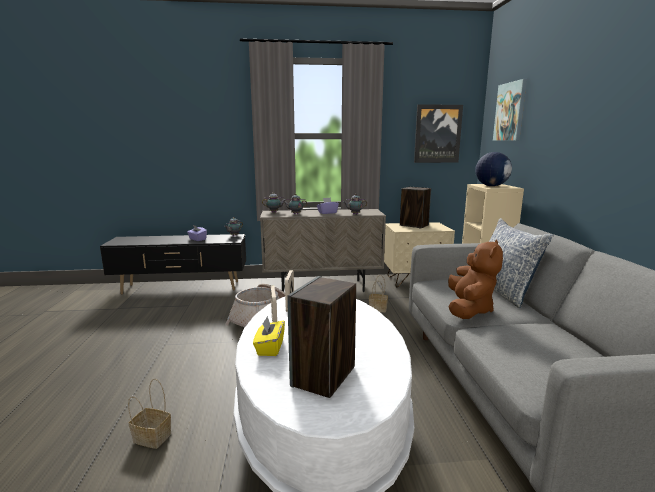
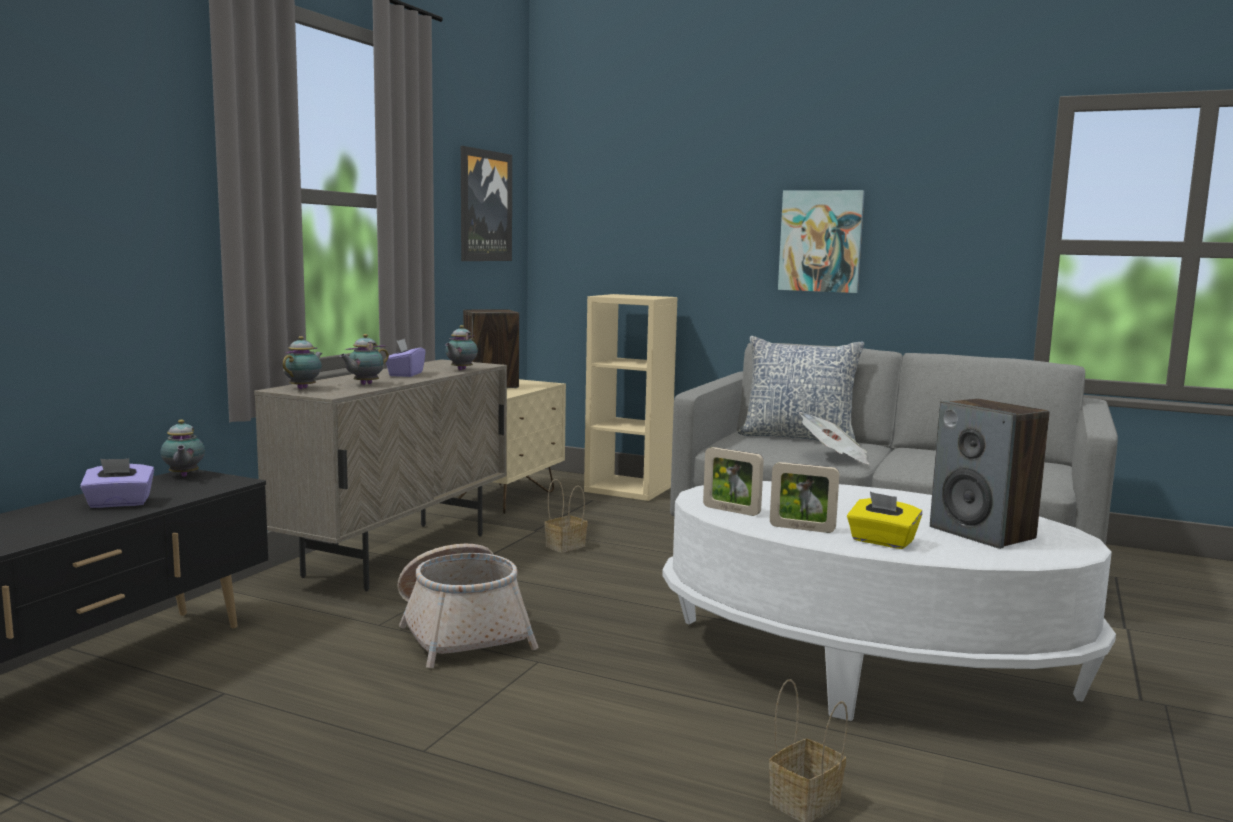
camera: 60 degrees left, 5 degrees down
(469, 309) = (834, 458): brown plush toy -> newspaper
(491, 186) = (634, 296): globe -> none
(510, 111) = (612, 176): picture -> picture (821, 241)

